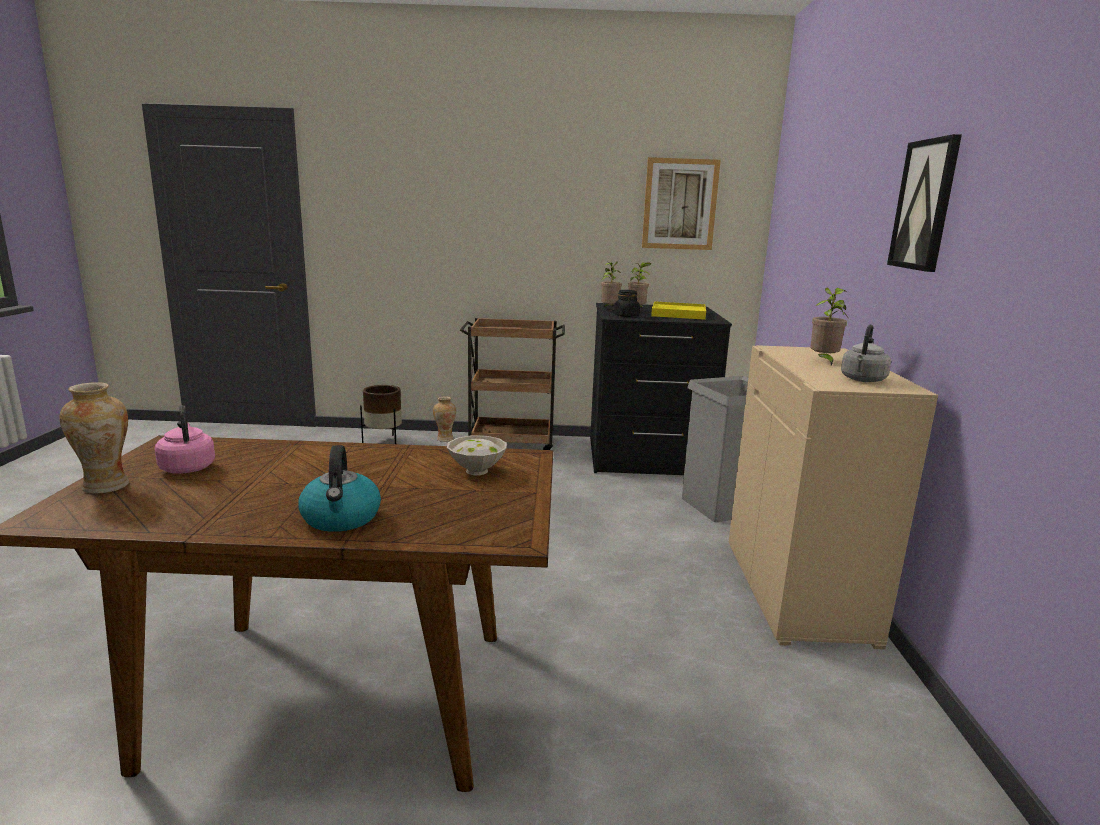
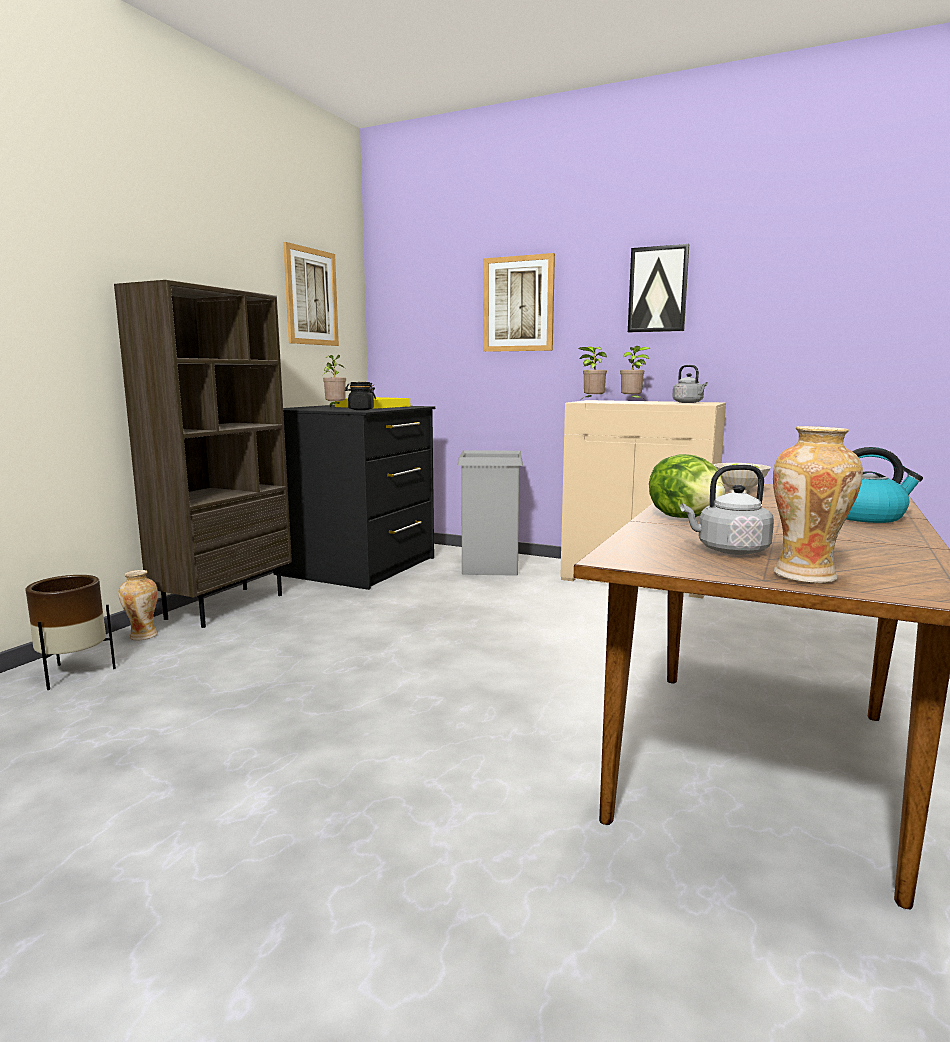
camera: 65 degrees left, 5 degrees down
(187, 467) = (729, 550): pink kettle -> grey kettle
(316, 454) = (686, 517): none -> lettuce
(512, 443) = (225, 606): brown cart -> brown bookcase
(609, 310) = (319, 409): potted plant -> potted plant (592, 401)
(835, 215) = (518, 304): none -> picture

